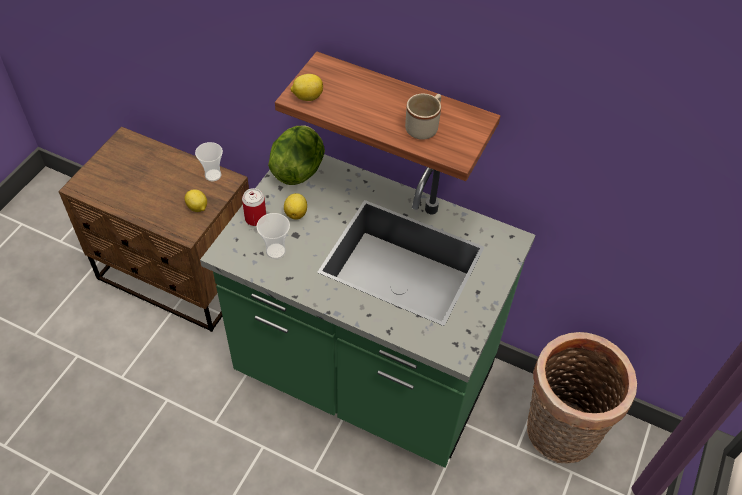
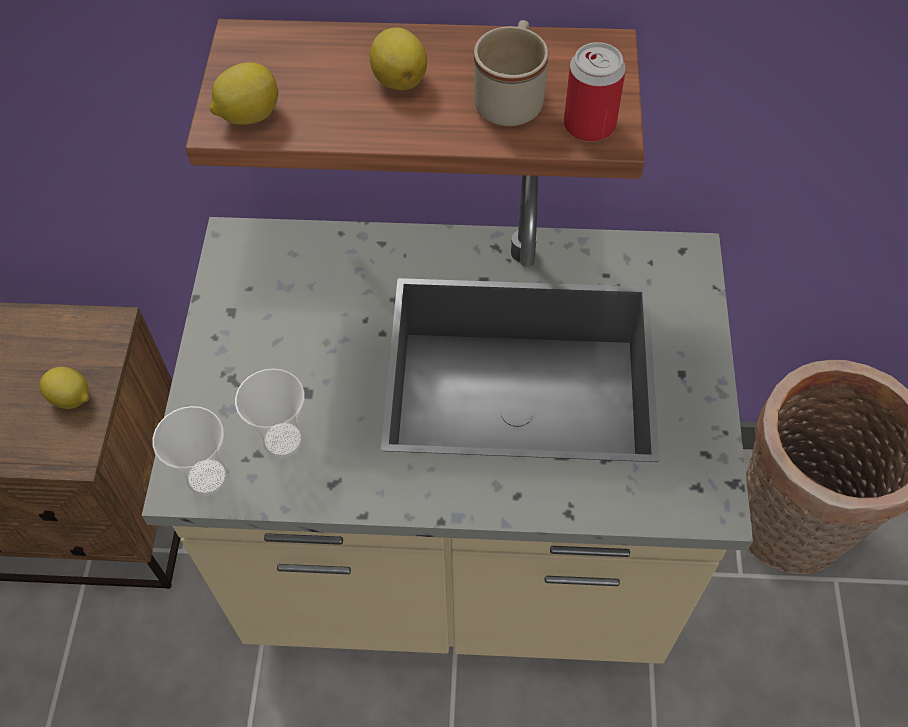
camera: 20 degrees left, 5 degrees up
(213, 175) = (73, 327): cup -> cup (207, 477)
(255, 218) = (213, 389): can -> can (589, 125)
(296, 213) = (285, 350): lemon -> lemon (399, 79)
(298, 169) = (249, 265): lettuce -> none
(364, 377) = (457, 560): green counter -> beige counter

